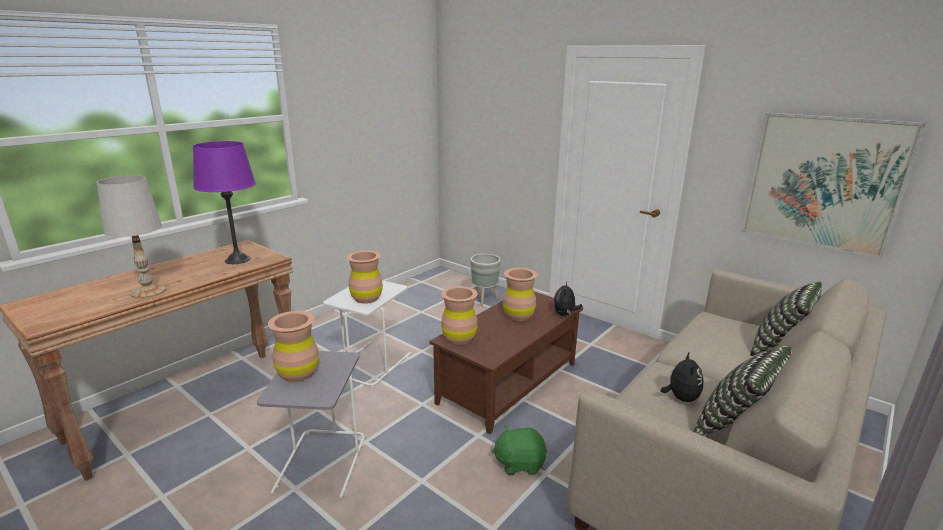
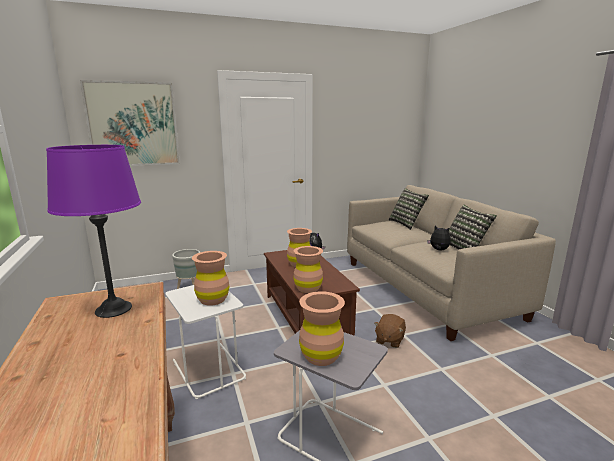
camera: 60 degrees left, 5 degrees down
(148, 291) = (123, 382): white table lamp -> none
(519, 463) = (389, 340): green plush toy -> brown plush toy
(823, 182) = (375, 145): picture -> picture (133, 124)

